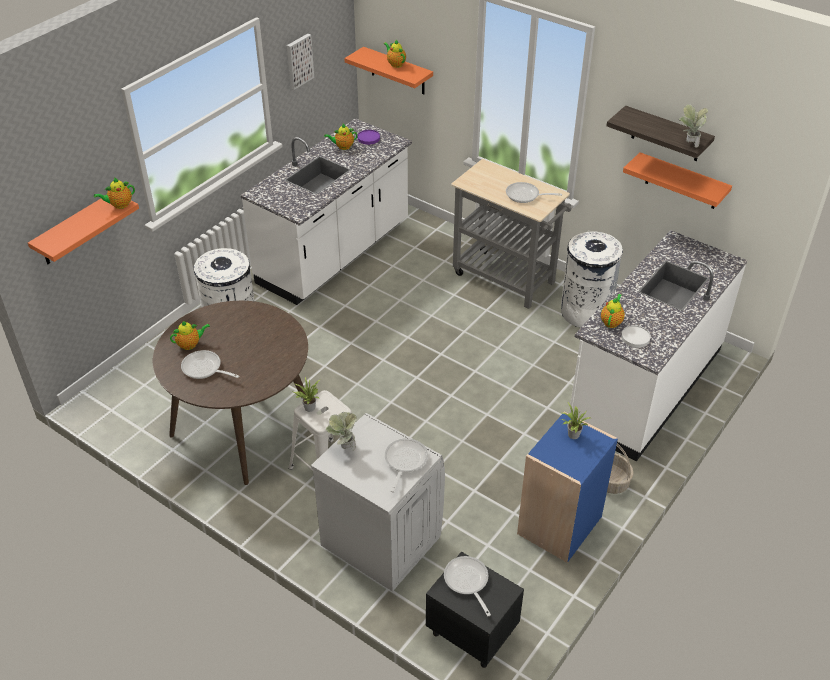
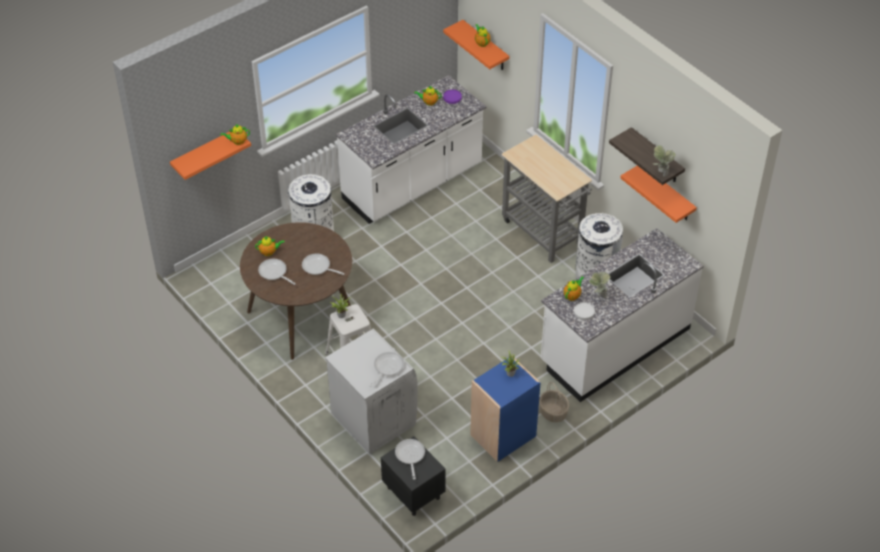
camera: 15 degrees right, 5 degrees up
(299, 61) = (401, 32): picture -> none
(344, 447) = (350, 350): potted plant -> potted plant (598, 295)
(525, 195) = (555, 176): frying pan -> frying pan (318, 267)

